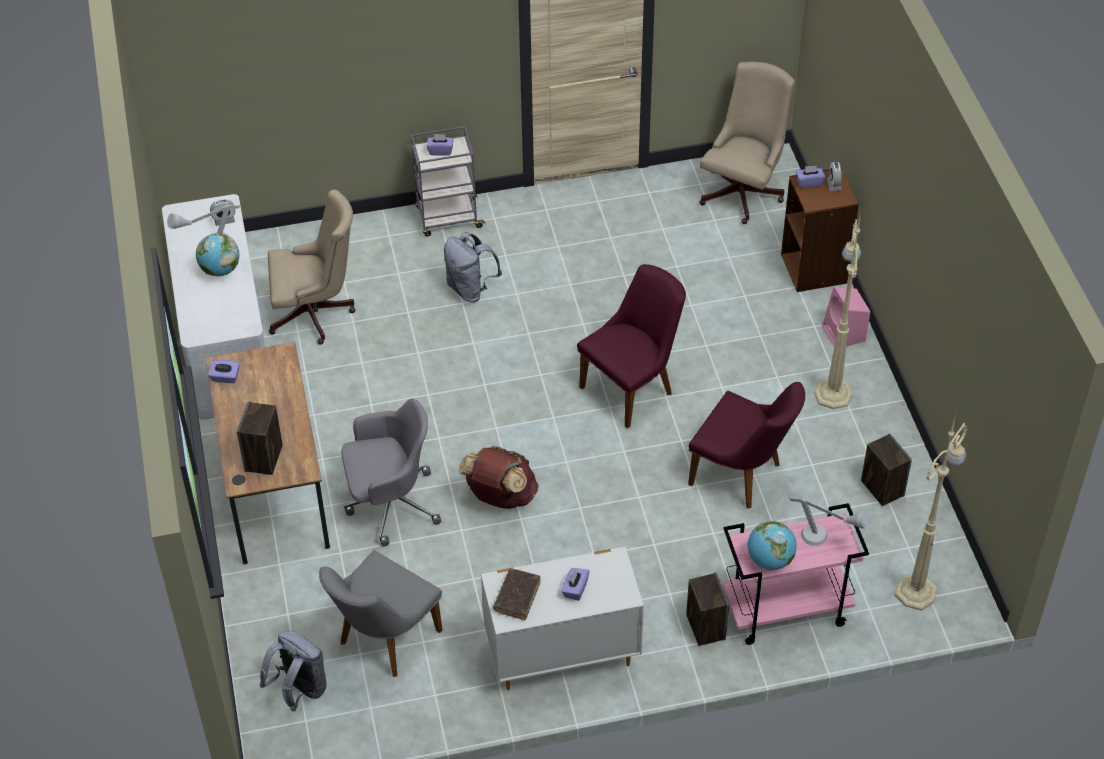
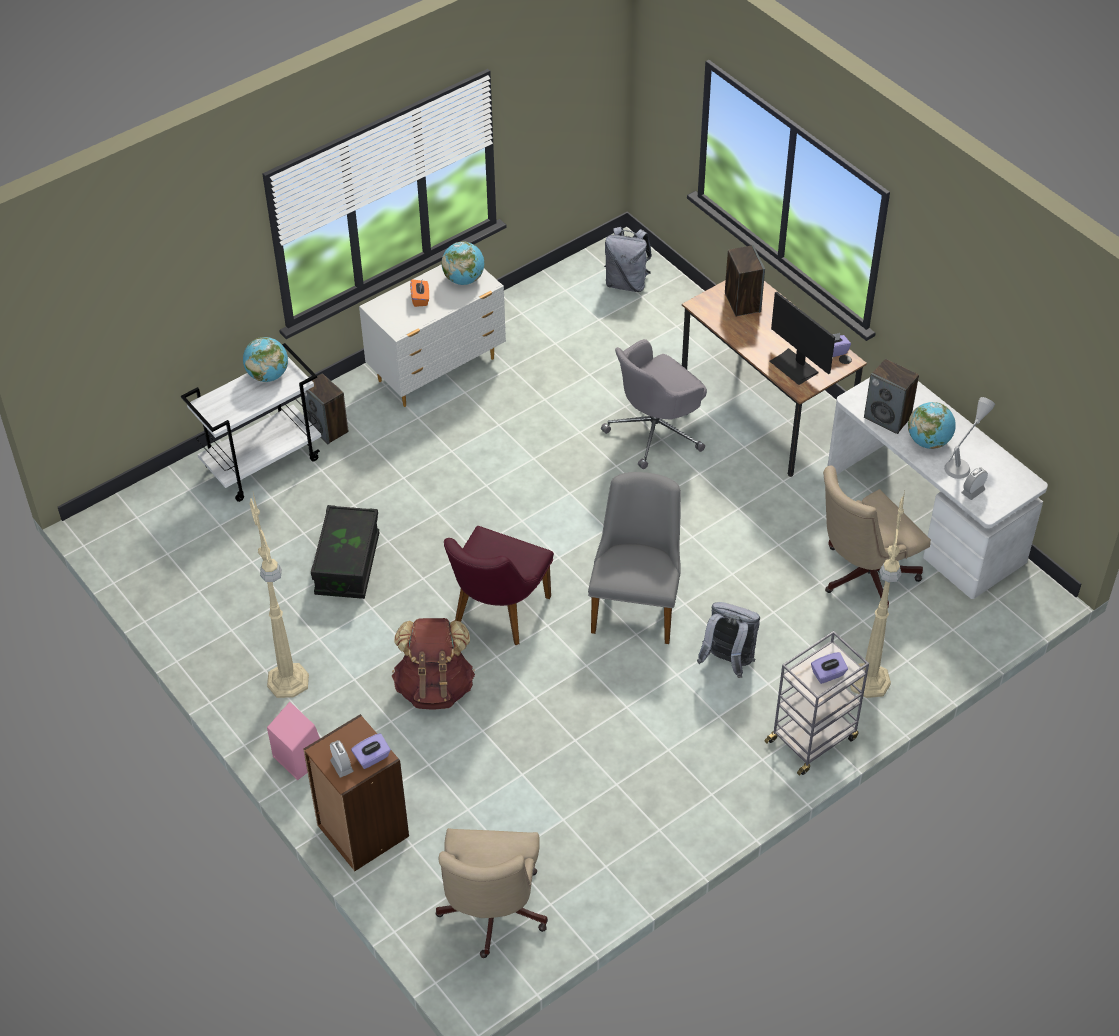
camera: 155 degrees right, 0 degrees up
(270, 376) = (794, 366): none -> monitor
(383, 642) = (587, 333): grey chair -> grey chair (637, 603)
(500, 497) = (563, 469): brown backpack -> brown backpack (435, 687)
(517, 597) = (464, 279): brown book -> globe
(575, 589) = (420, 299): purple tissue box -> orange tissue box
(743, 476) = (347, 564): purple chair -> black storage box
(785, 611) = (263, 463): pink cart -> white cart
(826, 540) = (223, 406): grey table lamp -> none
(882, 488) = (208, 600): speaker -> speaker (888, 417)
(917, 591) = (149, 518): beige floor lamp -> beige floor lamp (868, 682)

